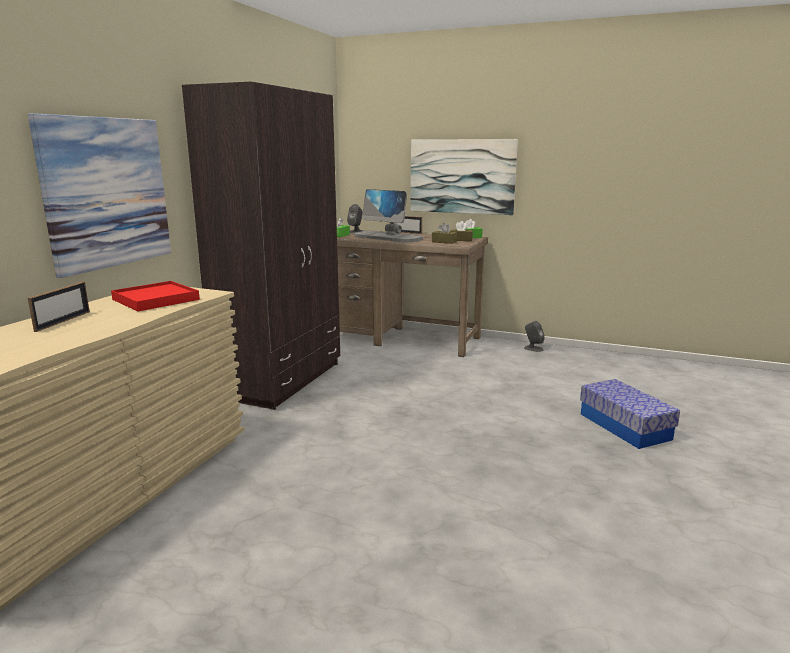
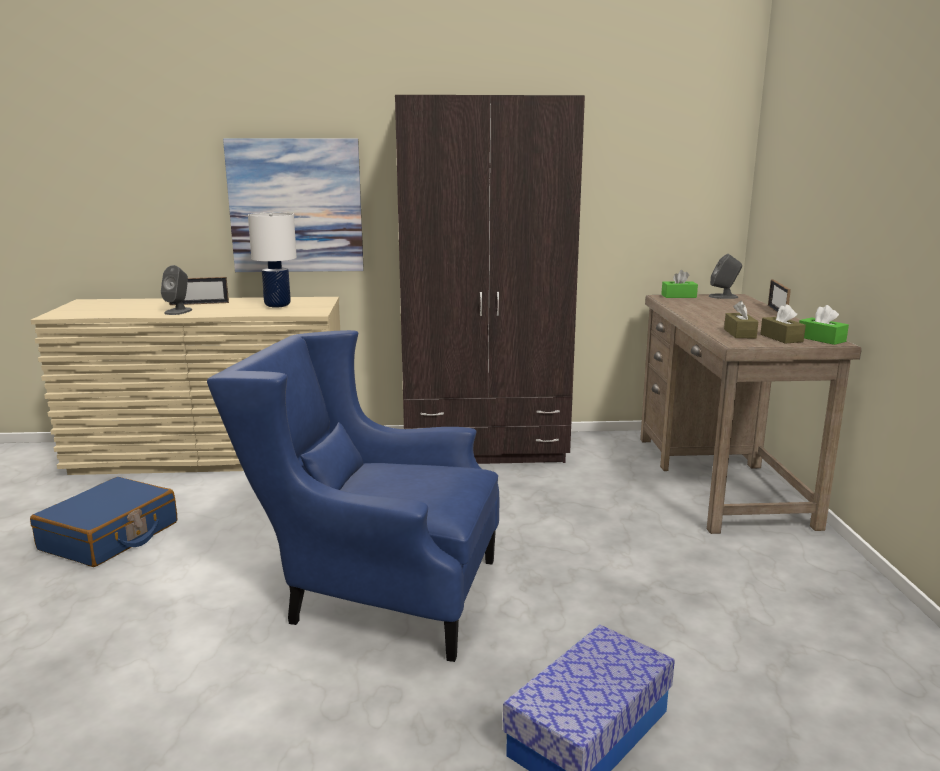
camera: 65 degrees right, 0 degrees up
(156, 299) = (277, 306): red tray -> white table lamp
(244, 579) = (110, 536): none -> blue suitcase
(388, 238) = (710, 311): monitor -> none
(462, 176) = (852, 225): picture -> none
(463, 455) = (375, 593): none -> blue armchair
(533, 348) = (853, 588): grey speaker -> grey speaker (178, 311)

